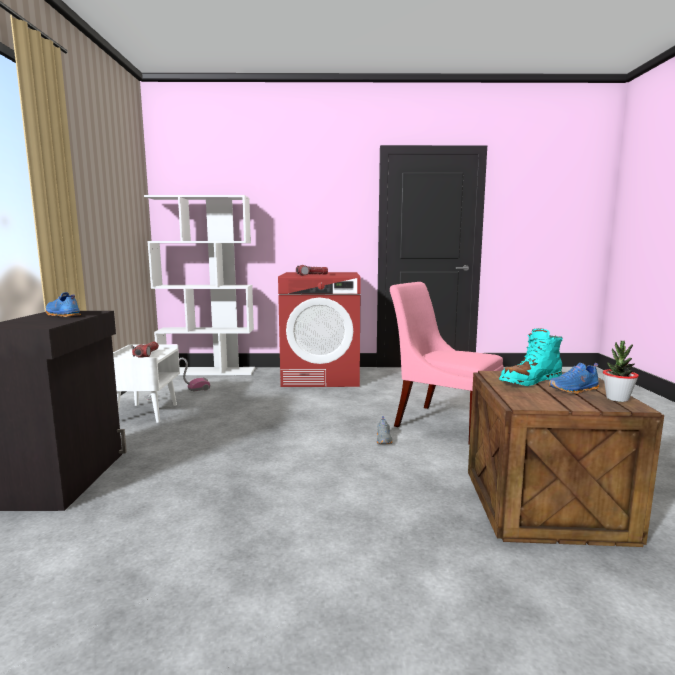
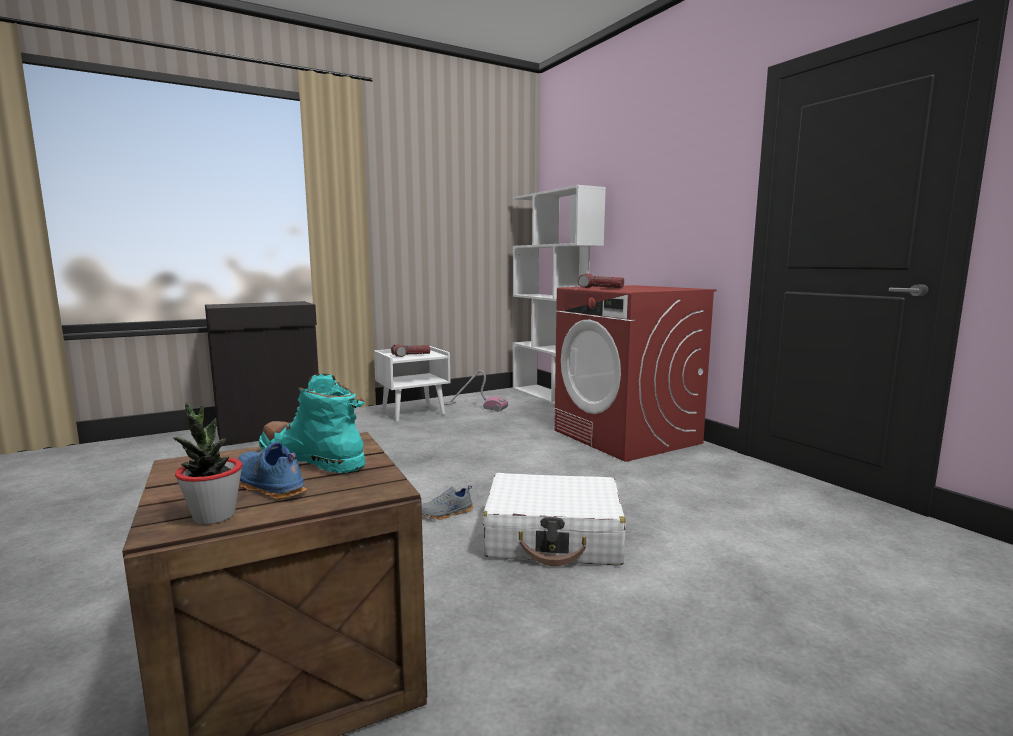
camera: 60 degrees right, 0 degrees up
(62, 315) = (278, 303): blue shoe -> none
(441, 422) = (554, 538): pink chair -> white suitcase

